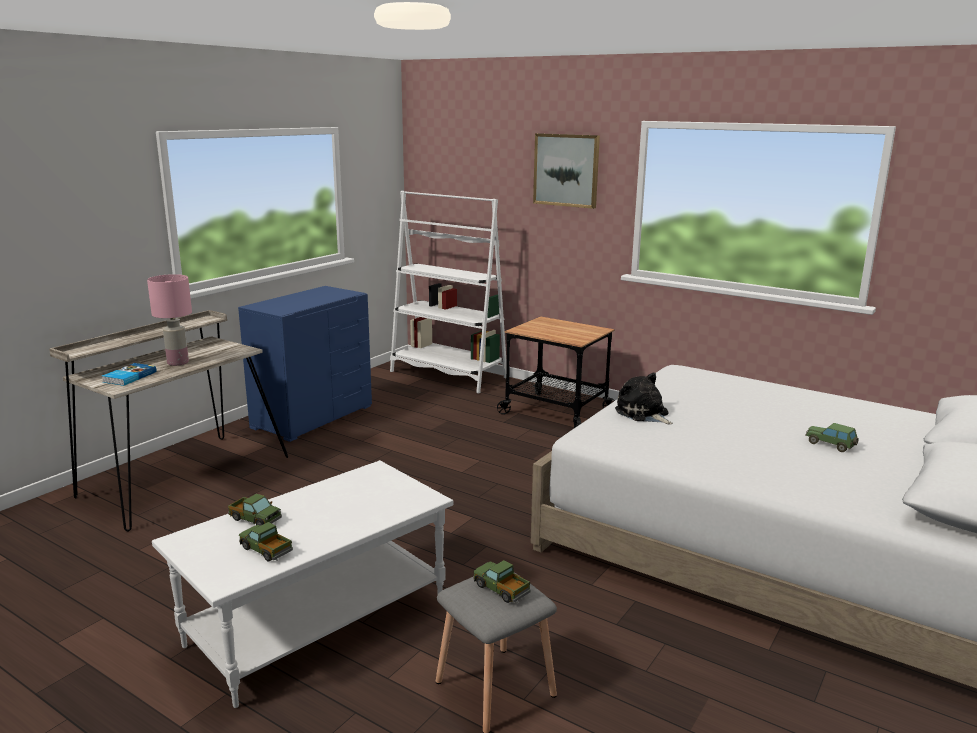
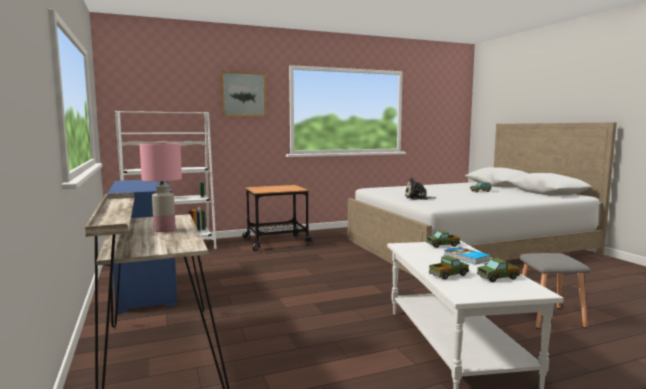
camera: 55 degrees left, 10 degrees down
(129, 377) = (166, 243): book -> book (466, 258)
(501, 590) = (552, 255): toy truck -> toy truck (442, 245)

